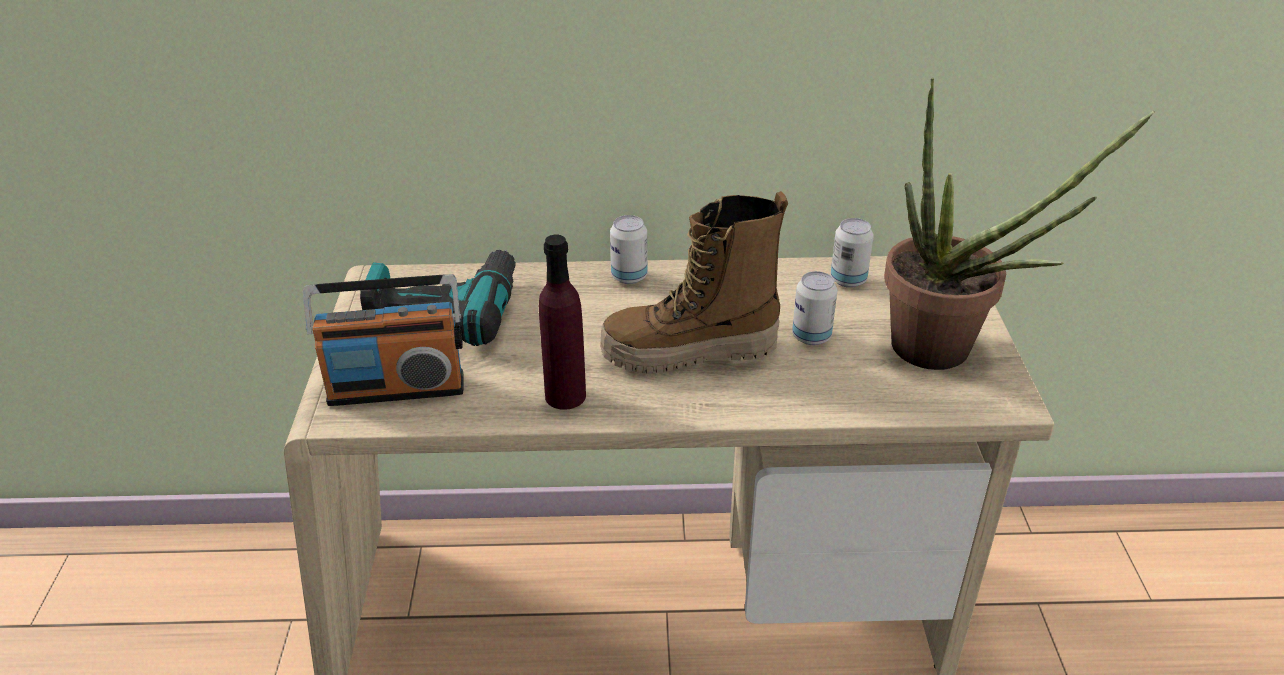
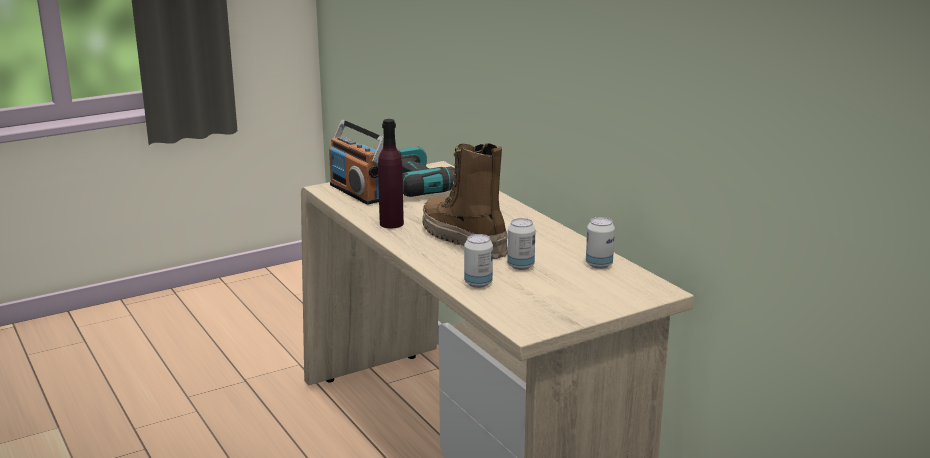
camera: 60 degrees right, 15 degrees down
(629, 277) = (516, 213): can -> can (478, 283)
(947, 352) = (556, 304): potted plant -> none

